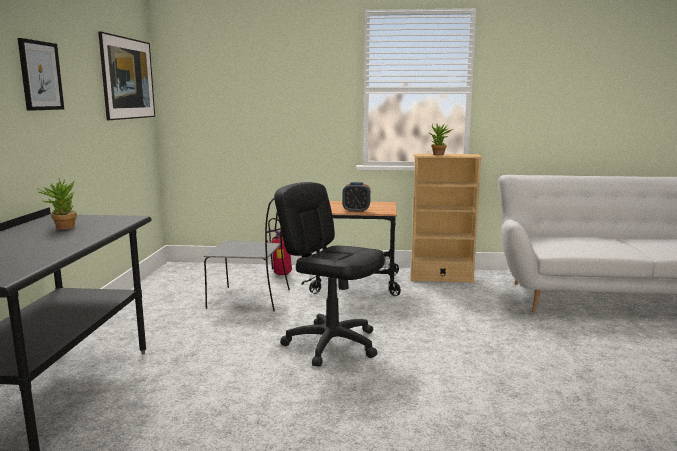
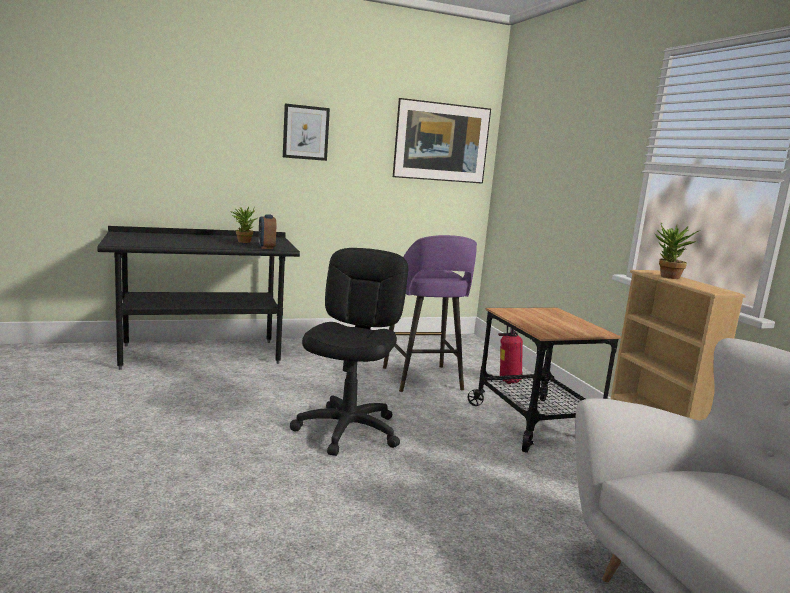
camera: 65 degrees right, 0 degrees up
(252, 299) = (422, 379): grey chair -> purple stool
(356, 210) = (527, 321): alarm clock -> alarm clock (266, 247)

